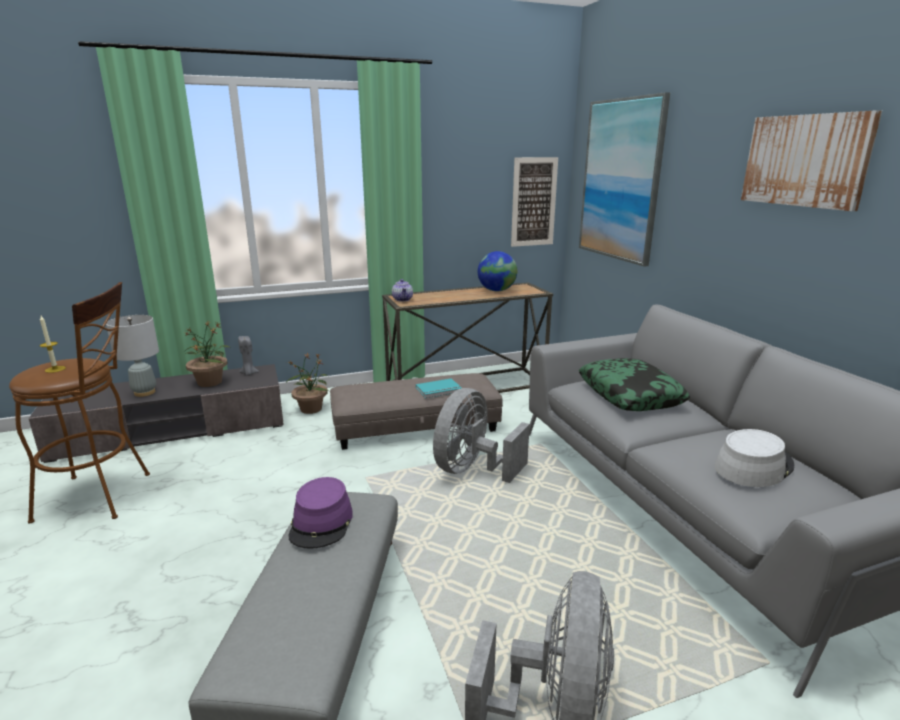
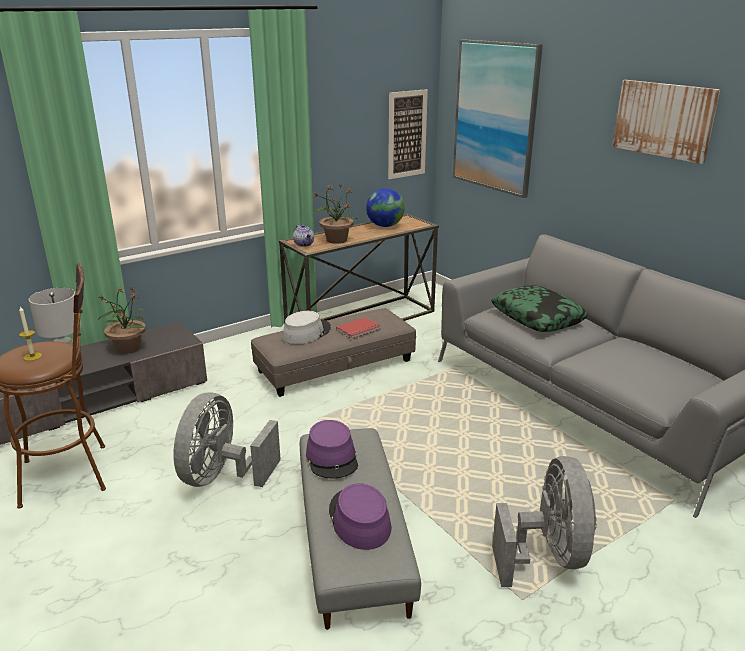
camera: 15 degrees left, 5 degrees up
(249, 374) = (162, 334): grey candle -> none
(299, 607) = (359, 519): none -> purple hat
(311, 408) = (222, 361): potted plant -> potted plant (336, 240)
(439, 390) = (359, 330): turquoise book -> red book
(472, 469) = (407, 398): grey fan -> grey fan (222, 476)
(753, 466) = (648, 365): grey hat -> grey hat (306, 333)

